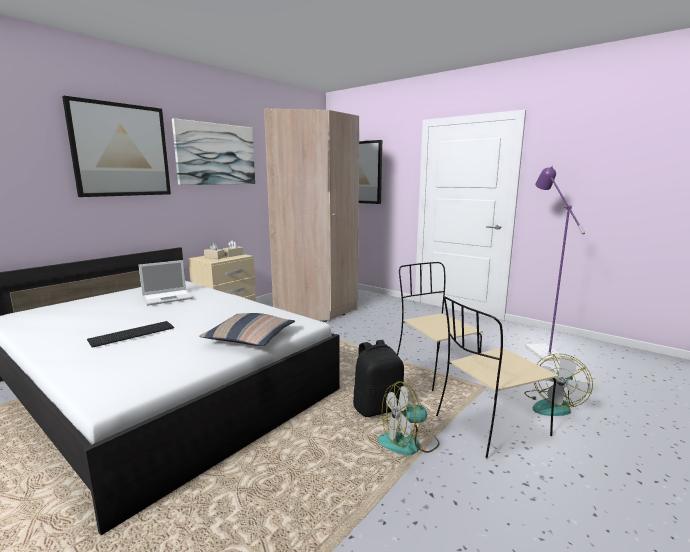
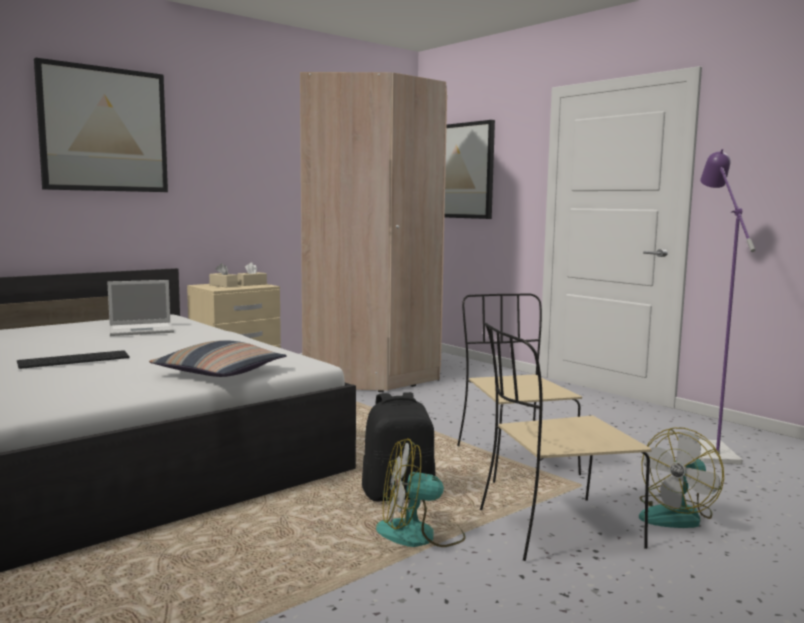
camera: 10 degrees right, 5 degrees down
(216, 154) = (239, 139): picture -> none

